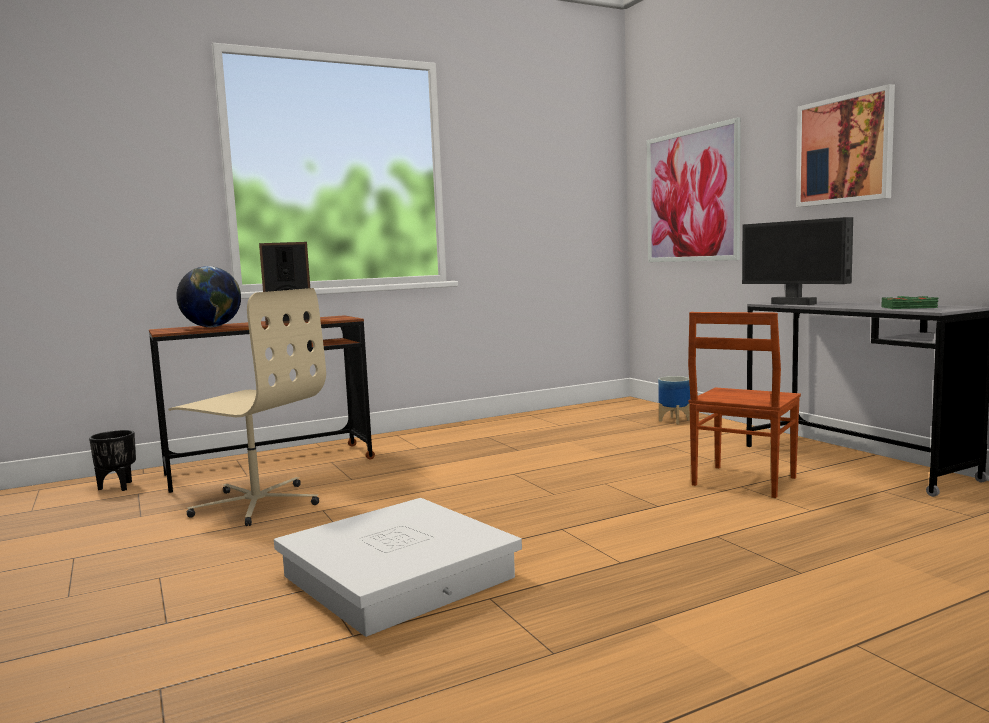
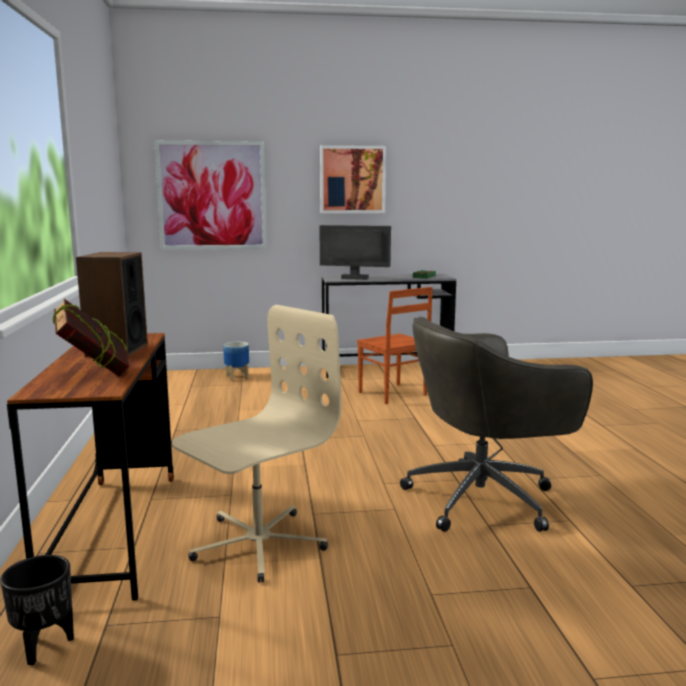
camera: 70 degrees left, 5 degrees up
(212, 327) = (94, 374): globe -> book
(398, 576) = (484, 498): white storage box -> grey office chair
(794, 304) = (354, 279): monitor -> monitor turned 150 degrees counterclockwise

